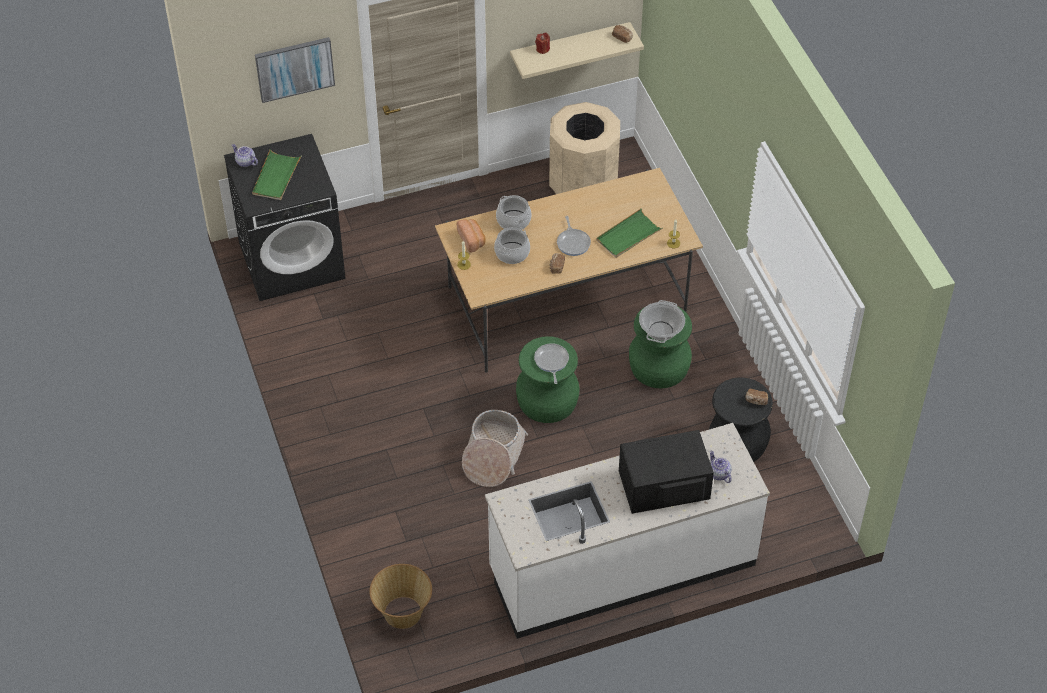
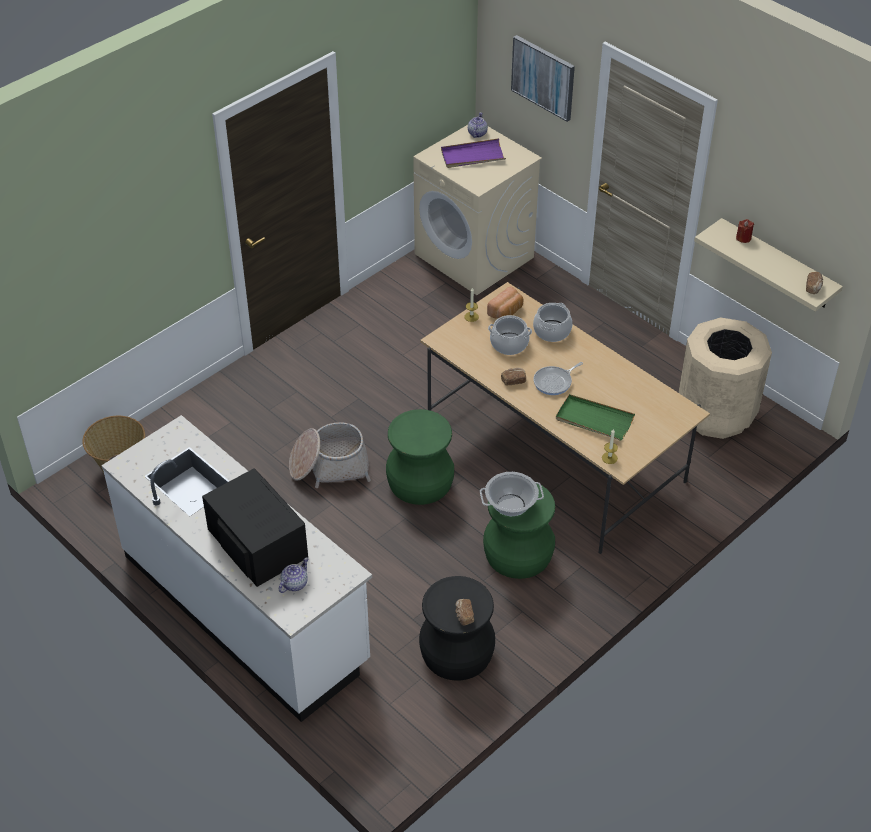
camera: 65 degrees right, 5 degrees down
(276, 177) = (472, 156): green tray -> purple tray
(292, 260) = (475, 256): black washing machine -> beige washing machine
(551, 362) = (417, 435): frying pan -> none

